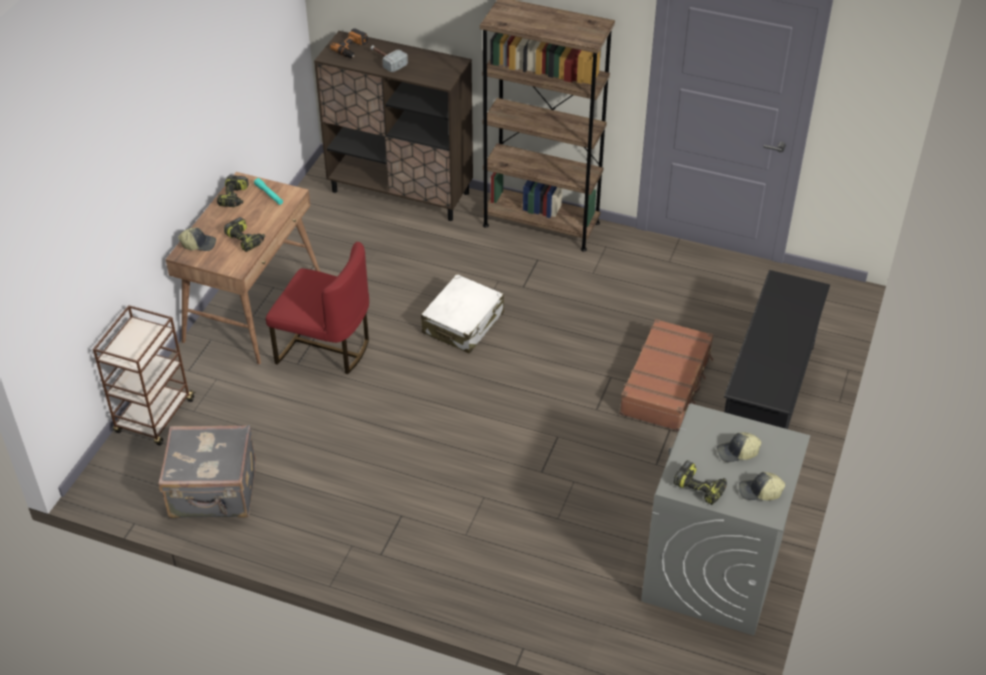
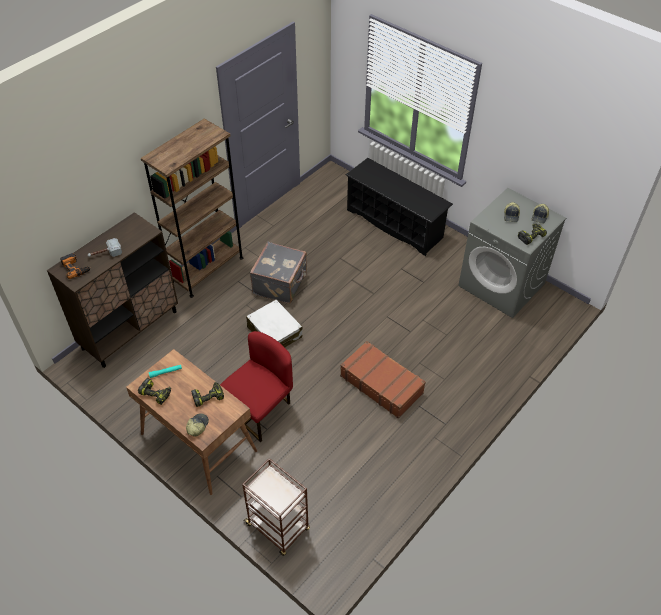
camera: 70 degrees left, 5 degrees up
(214, 492) = (363, 504): grey suitcase -> grey suitcase (281, 284)
(666, 384) = (368, 258): brown suitcase -> brown suitcase (381, 384)

